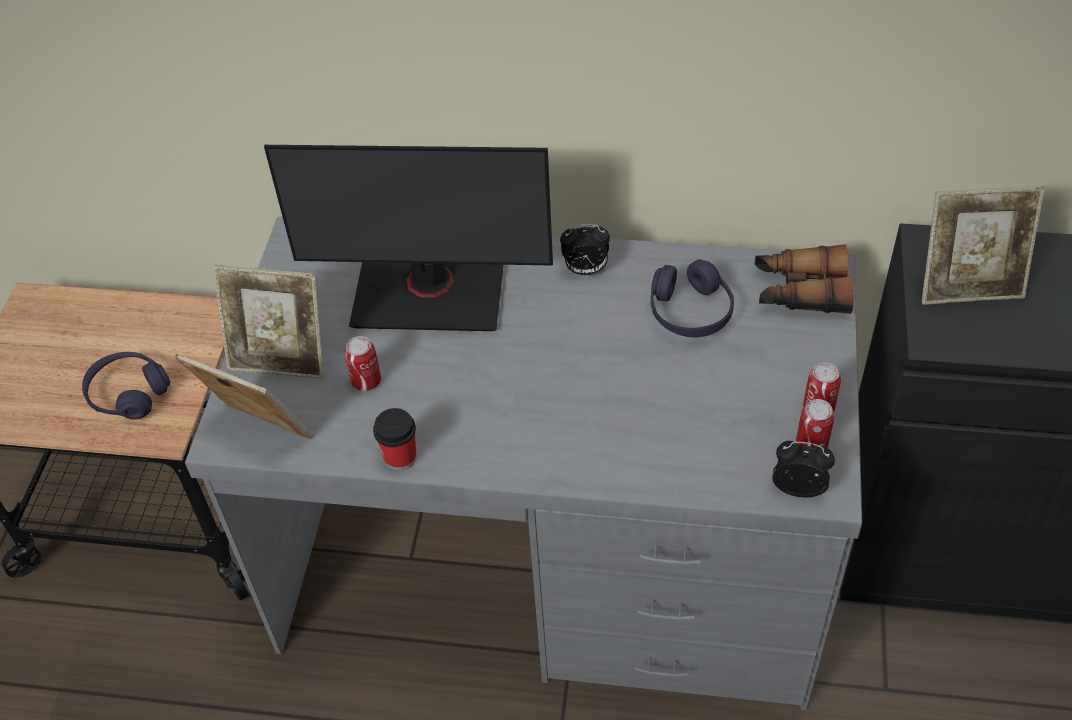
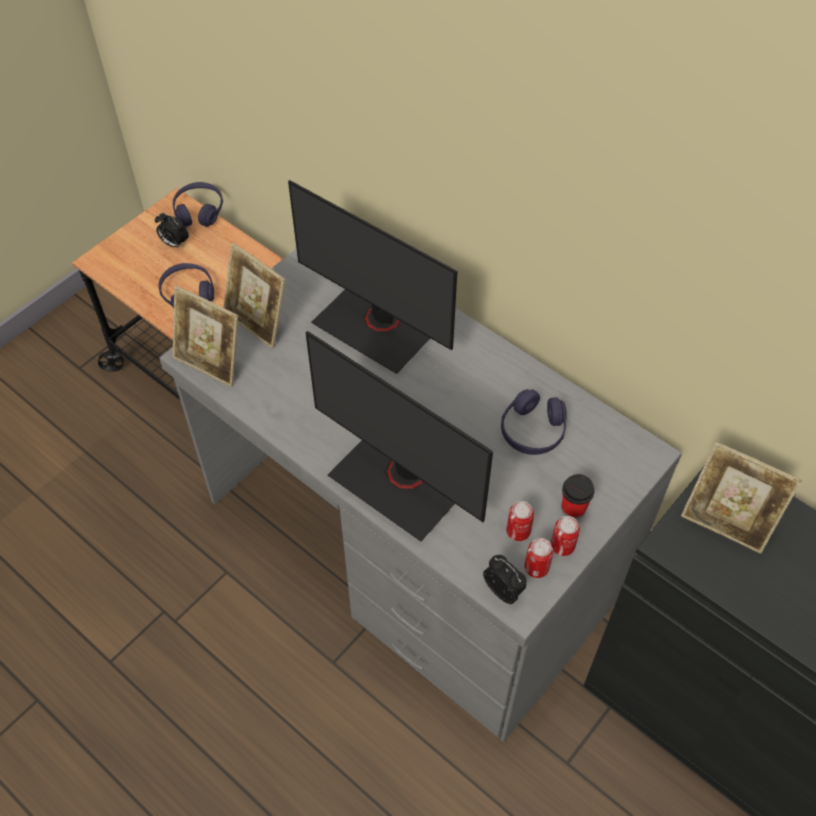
camera: 30 degrees right, 5 degrees up
(69, 295) = (199, 211): none -> purple headphones
(258, 433) = (210, 363): picture frame -> picture frame turned 150 degrees clockwise
(366, 381) = (295, 364): can -> can (518, 531)
(400, 457) = (278, 425): cup -> cup (573, 508)
(585, 270) = (487, 364): alarm clock -> alarm clock (174, 243)
(593, 438) = (401, 480): none -> monitor
(800, 291) = (619, 458): binoculars -> none

